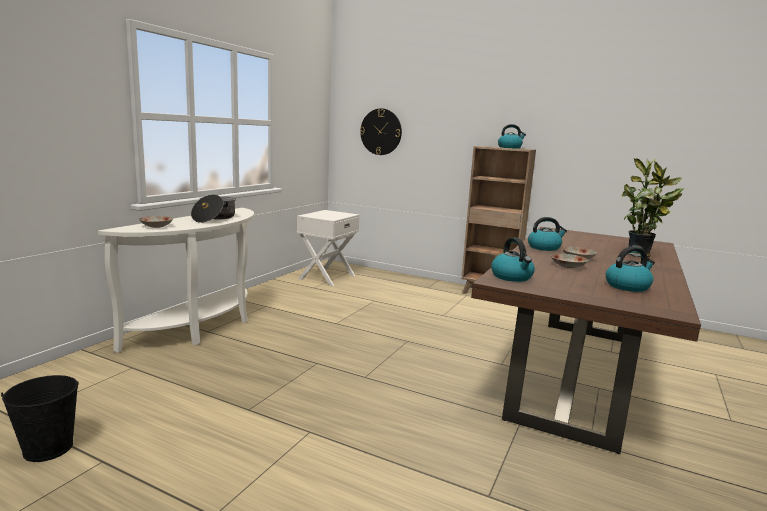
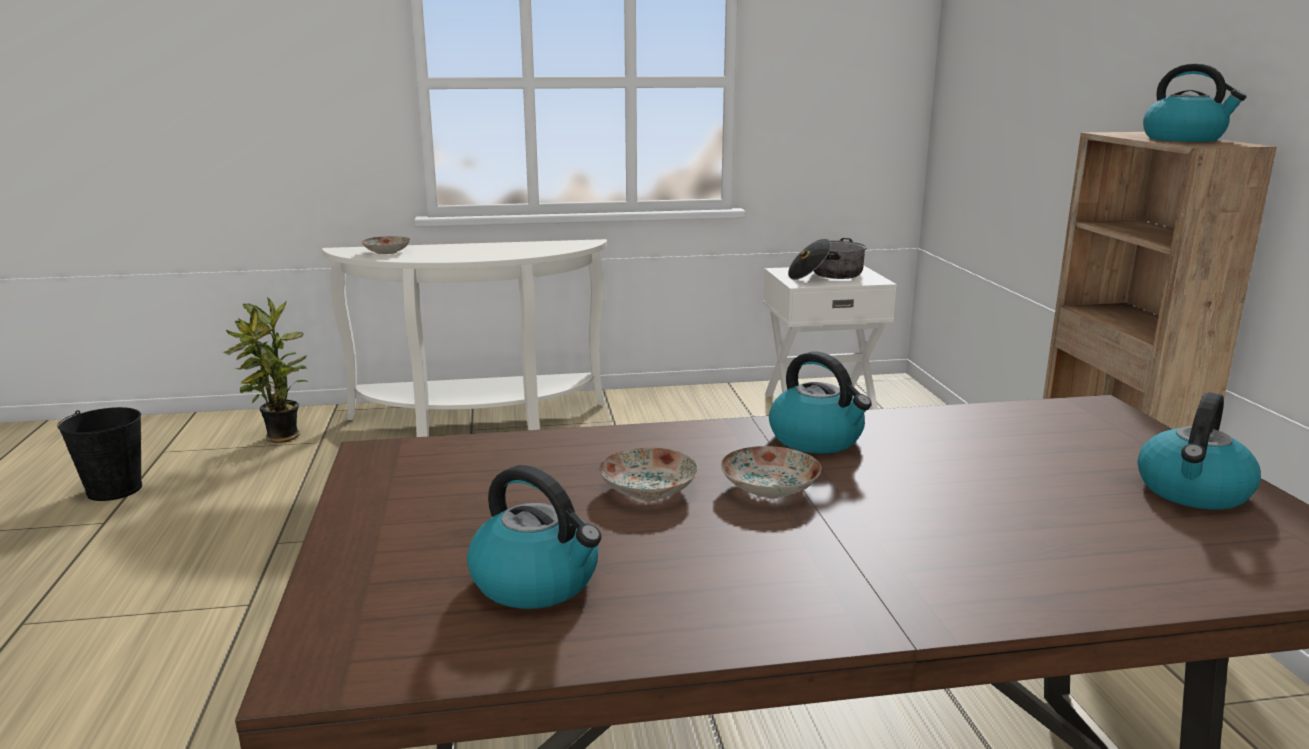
camera: 55 degrees right, 5 degrees up
(214, 218) = (493, 251): cooking pot -> cooking pot (826, 275)
(381, 132) = (996, 91): wall clock -> none
(512, 277) = (436, 460): kettle -> kettle (1193, 492)
(641, 255) = (1027, 559): potted plant -> potted plant (281, 438)

